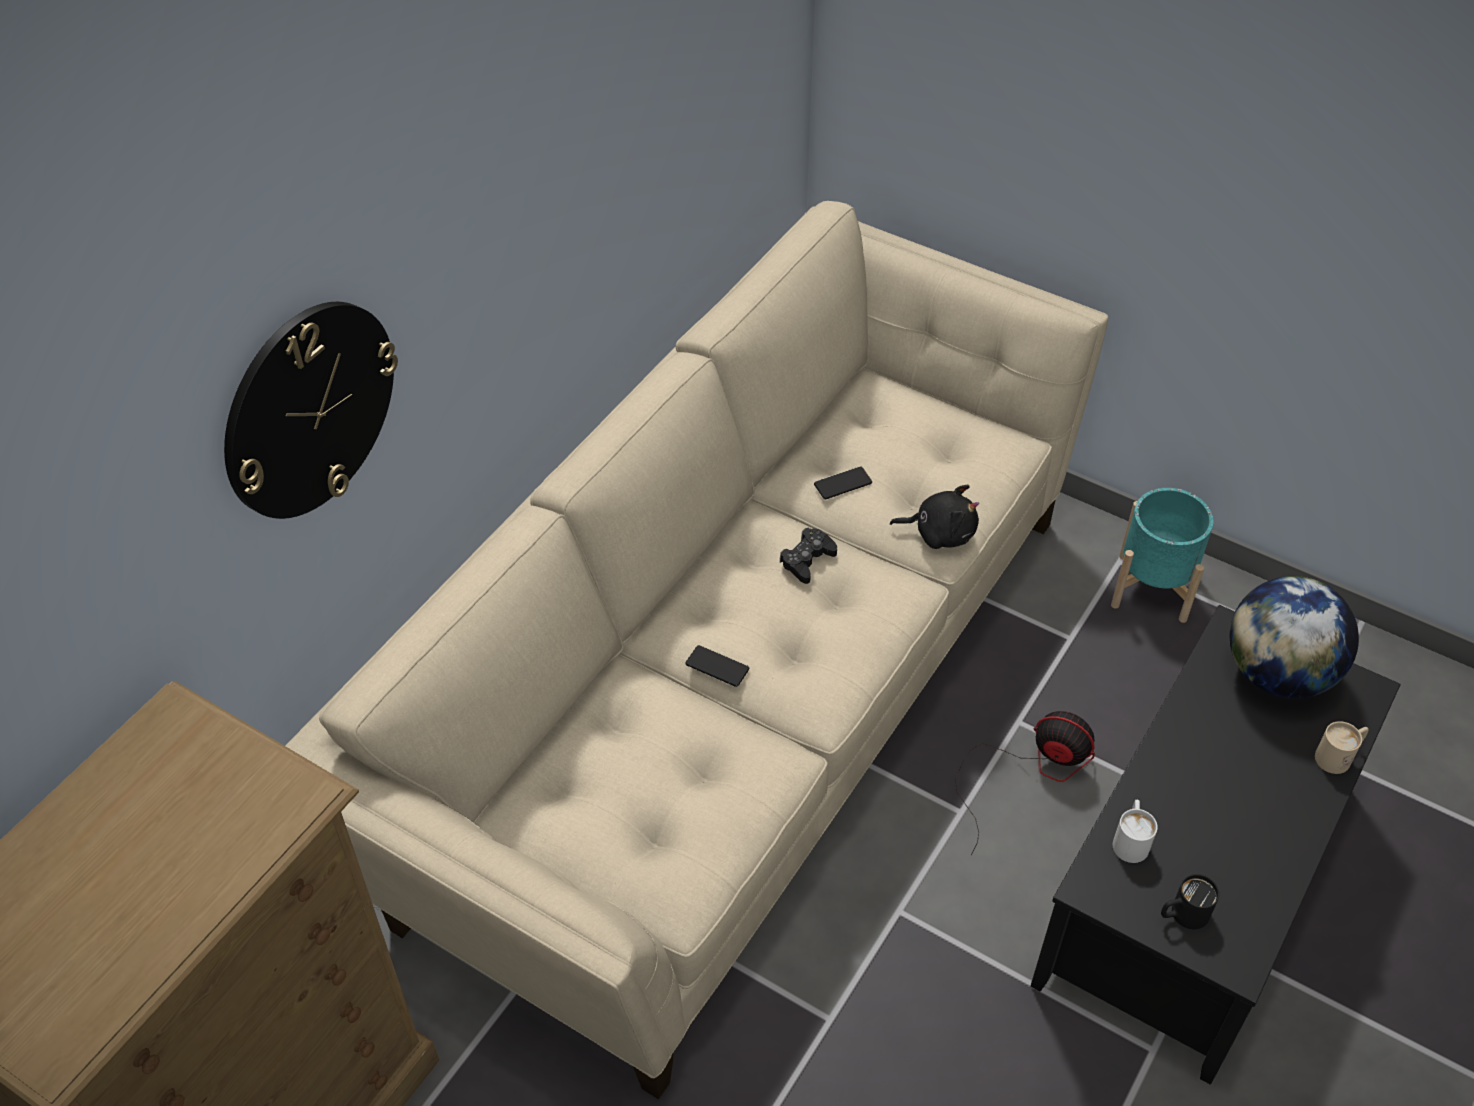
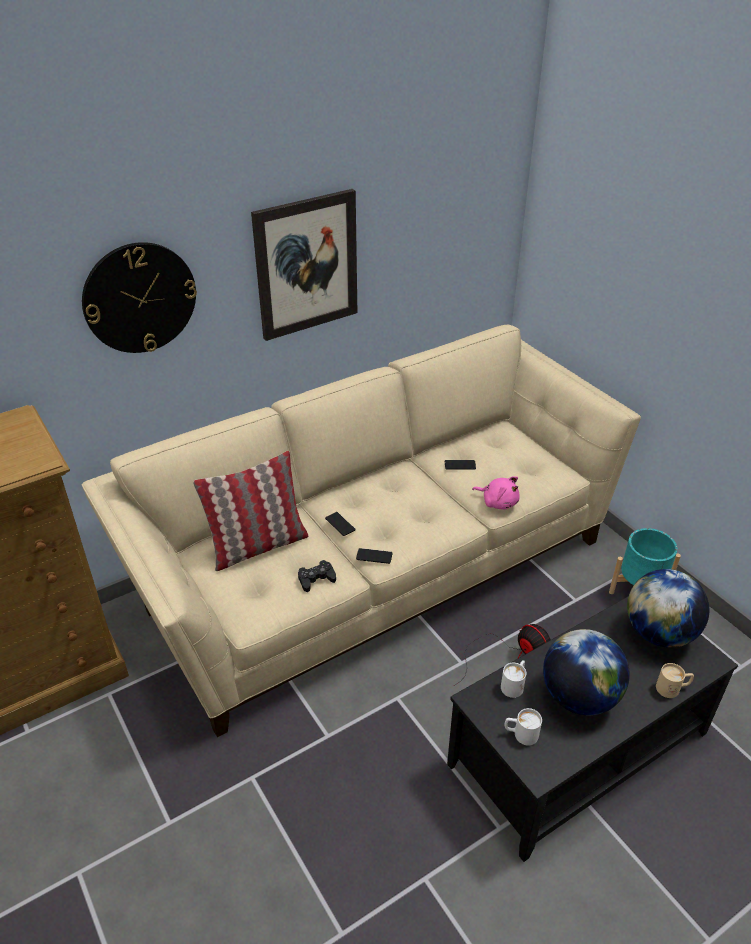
camera: 25 degrees right, 10 degrees down
(538, 229) = (306, 265): none -> picture
(606, 759) = (257, 546): none -> pillow
(807, 560) = (418, 492): black game controller -> black game controller (316, 579)
(809, 706) = (374, 556): none -> phone
(940, 533) = (498, 502): black plush toy -> pink plush toy
(1182, 915) = (520, 734): black mug -> white mug
(1227, 822) = (579, 697): none -> globe

